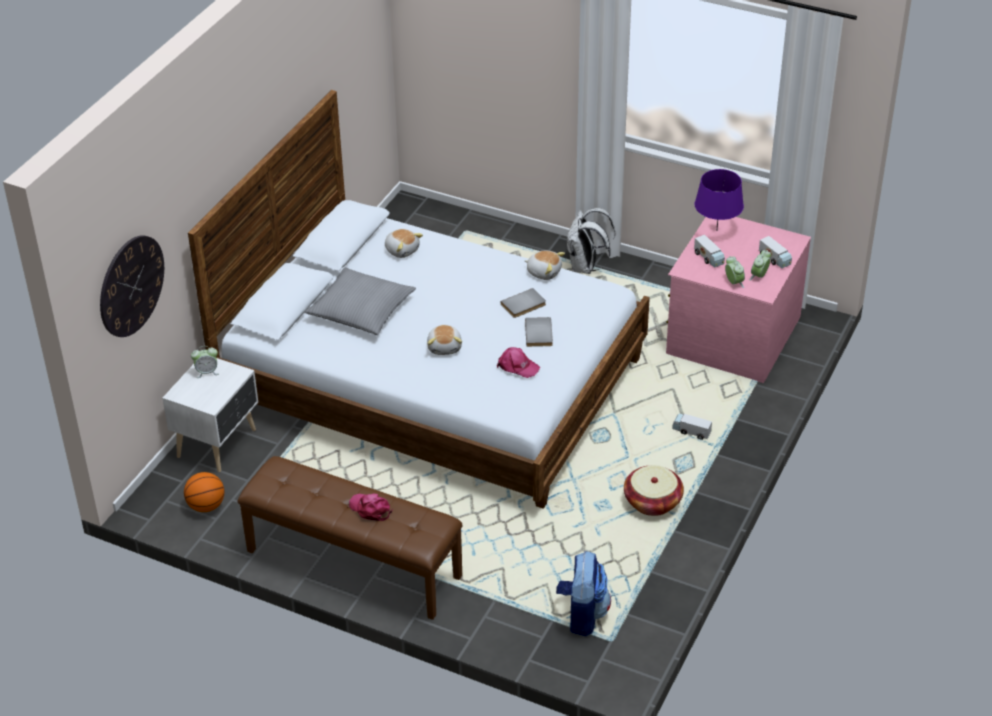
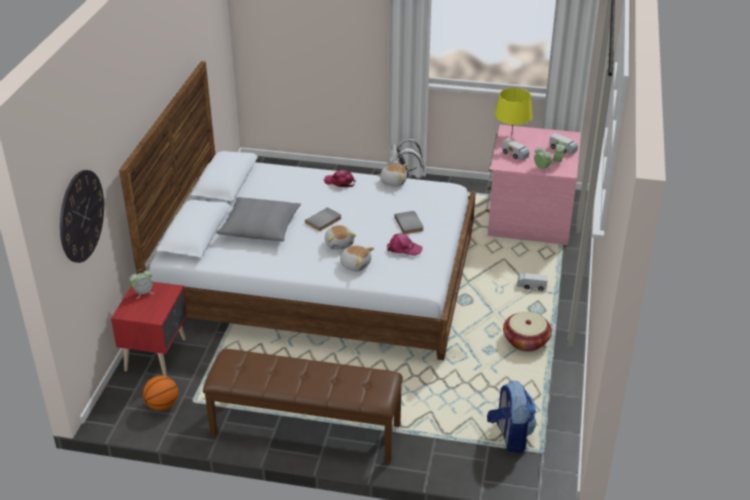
camera: 15 degrees left, 5 degrees down
(218, 443) = (157, 354): white nightstand -> red nightstand
(370, 509) = (323, 376): pink cap -> pink cap (340, 182)
(402, 250) = (276, 181): plush toy -> plush toy (355, 264)
(524, 305) = (388, 206): grey book -> grey book (324, 221)
(716, 230) = (511, 137): purple table lamp -> yellow table lamp

